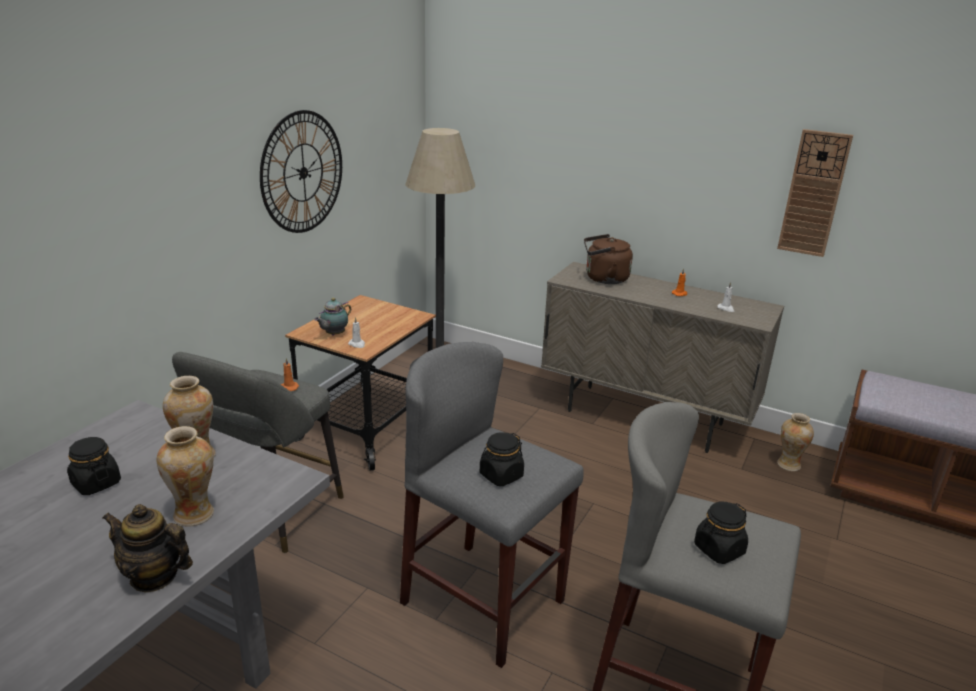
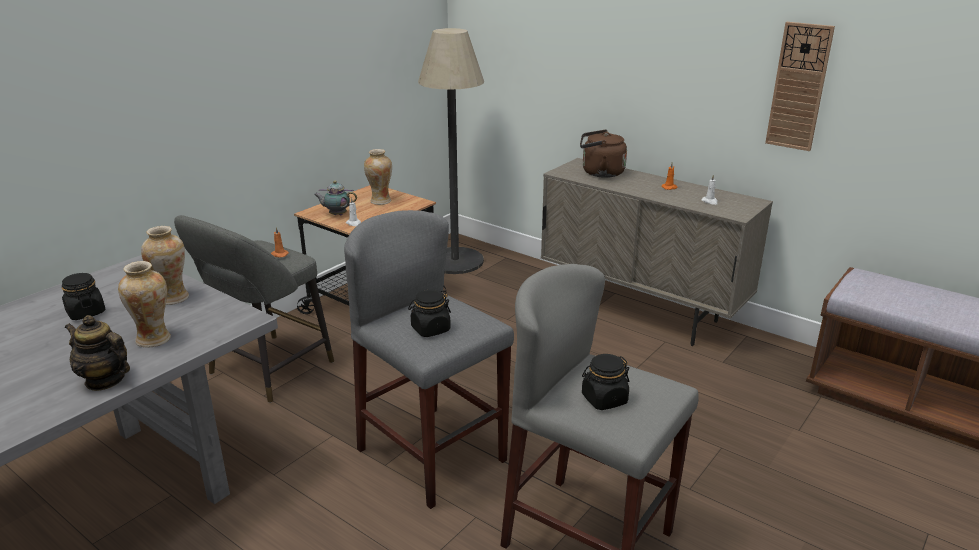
camera: 10 degrees right, 0 degrees up
(303, 172) = (314, 66): wall clock -> none
(334, 334) = (336, 215): teapot -> teapot turned 45 degrees clockwise
(788, 465) = (773, 361): vase -> vase (380, 201)

